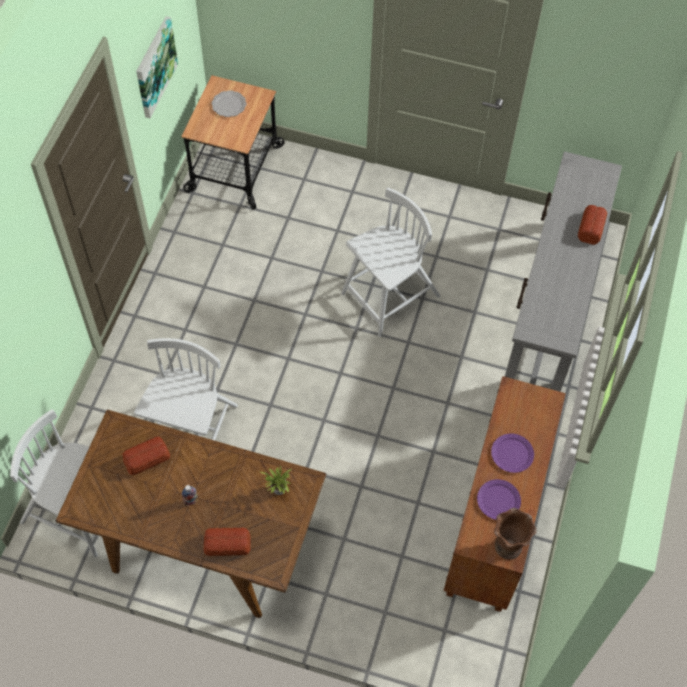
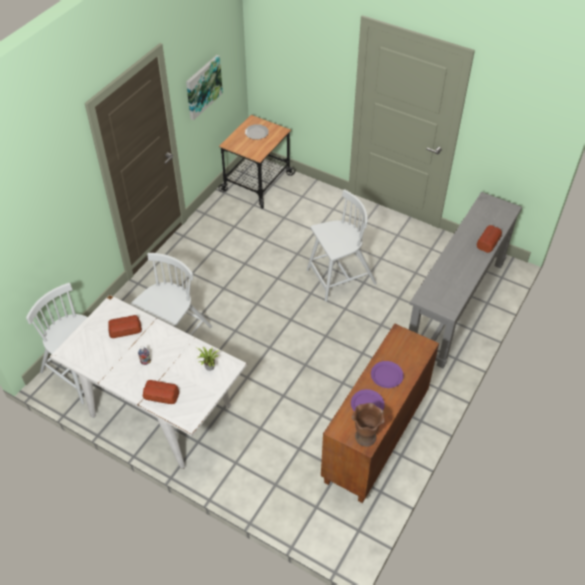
camera: 15 degrees right, 10 degrees down
(203, 543) = (159, 410): brown dining table -> white dining table

